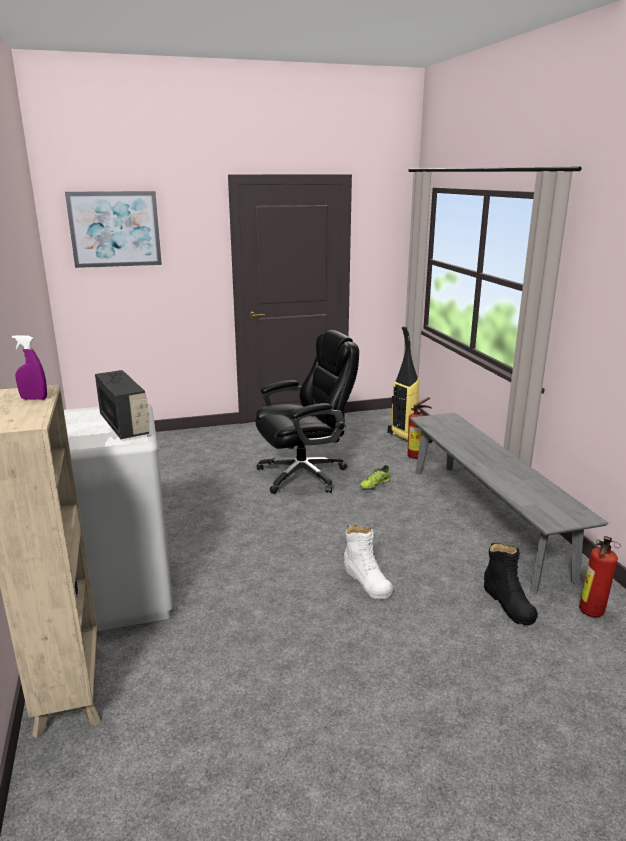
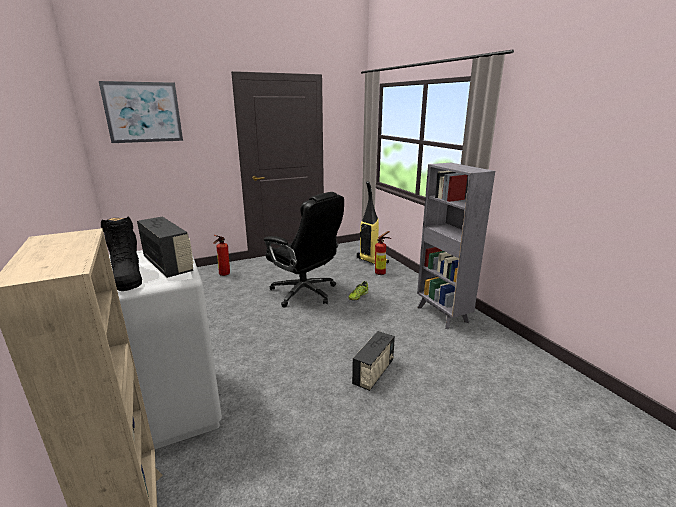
camera: 10 degrees left, 0 degrees up
(34, 398) = (74, 243): purple spray bottle -> none
(304, 475) = (305, 293): black office chair -> black office chair turned 75 degrees clockwise
(367, 581) = (374, 373): white boot -> radio
(484, 519) = (442, 315): grey bench -> grey bookcase
(508, 603) = (483, 379): black boot -> black boot (127, 276)
(590, 613) = (542, 380): fire extinguisher -> fire extinguisher (223, 274)

